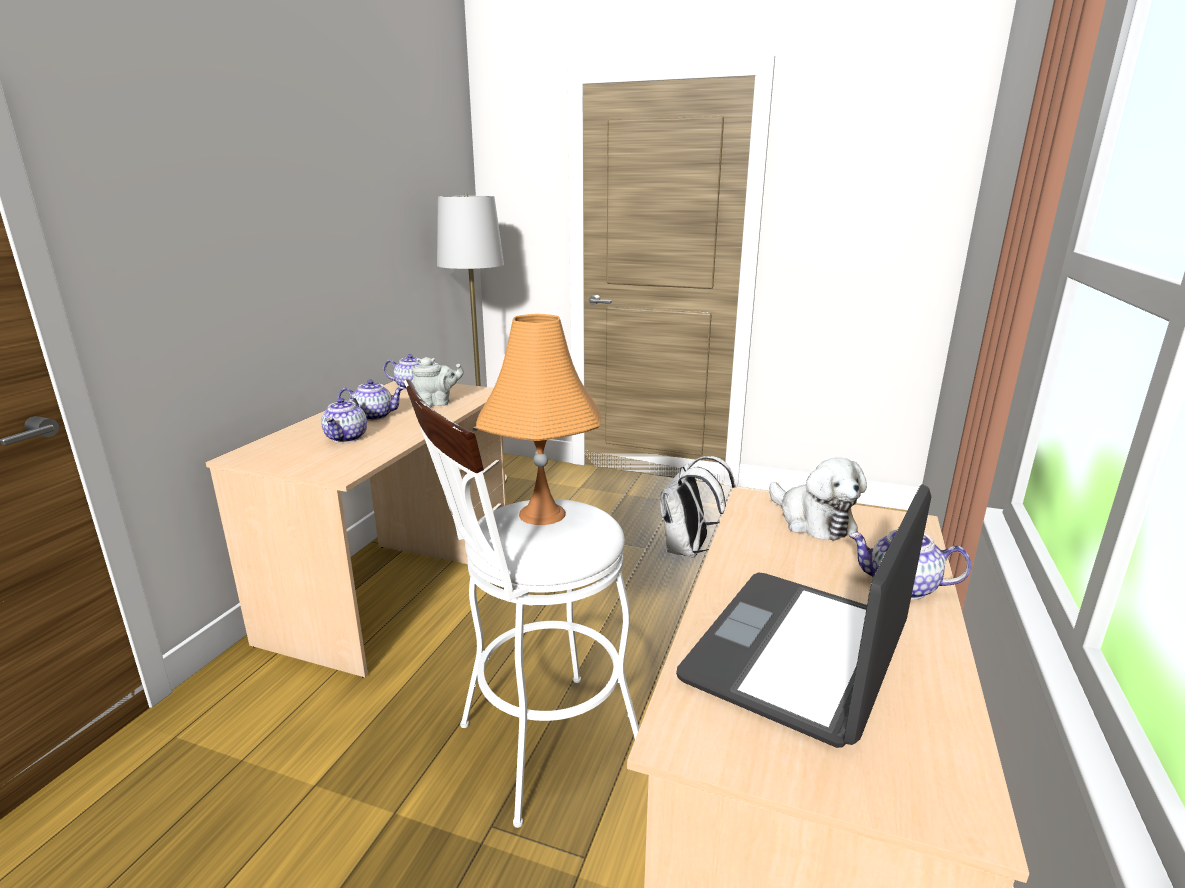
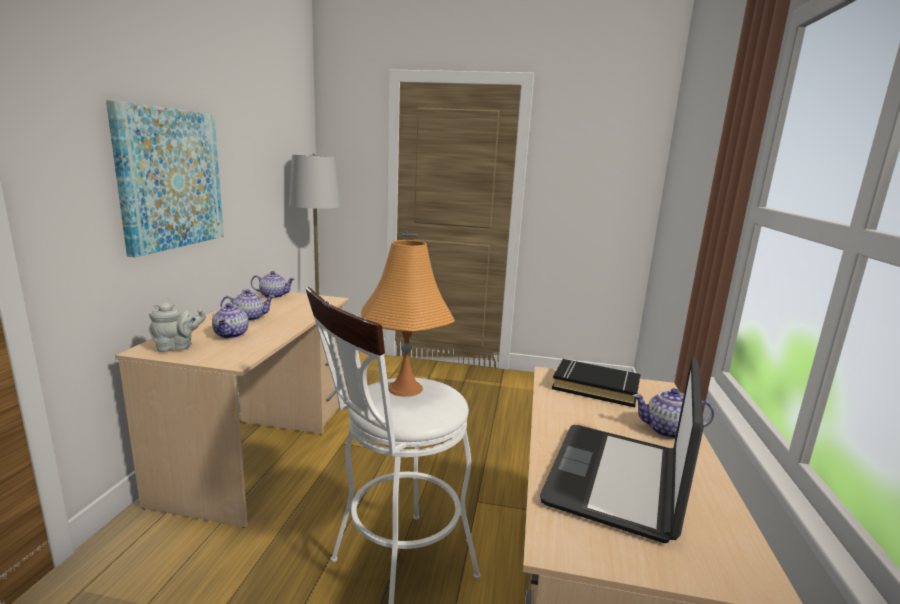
camera: 10 degrees left, 5 degrees down
(268, 238) = (170, 179): none -> picture
(437, 403) = (297, 308): grey teapot -> grey teapot (177, 347)
(689, 550) = (482, 416): white backpack -> none
(812, 520) = (595, 388): plush toy -> black book

